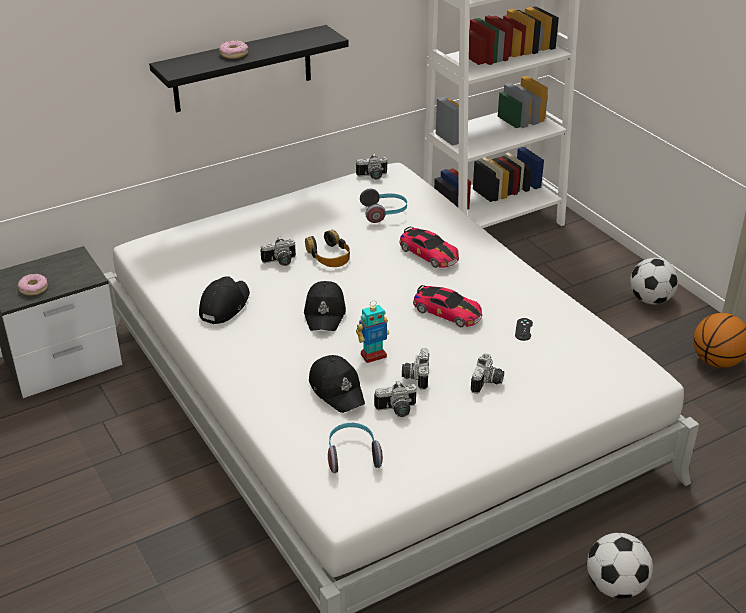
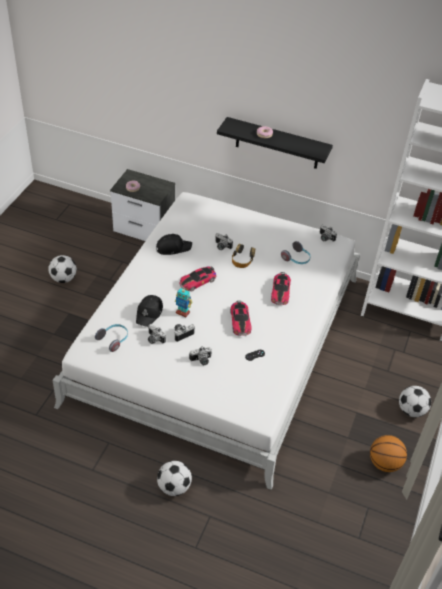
camera: 50 degrees right, 10 degrees up
(48, 509) = (63, 278): none -> football
(325, 313) = (197, 281): black cap -> toy car

